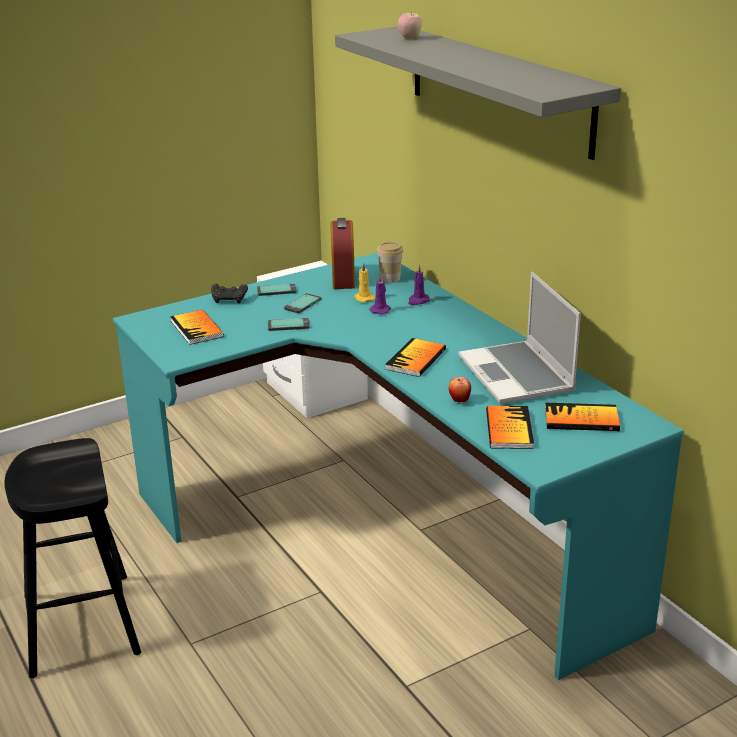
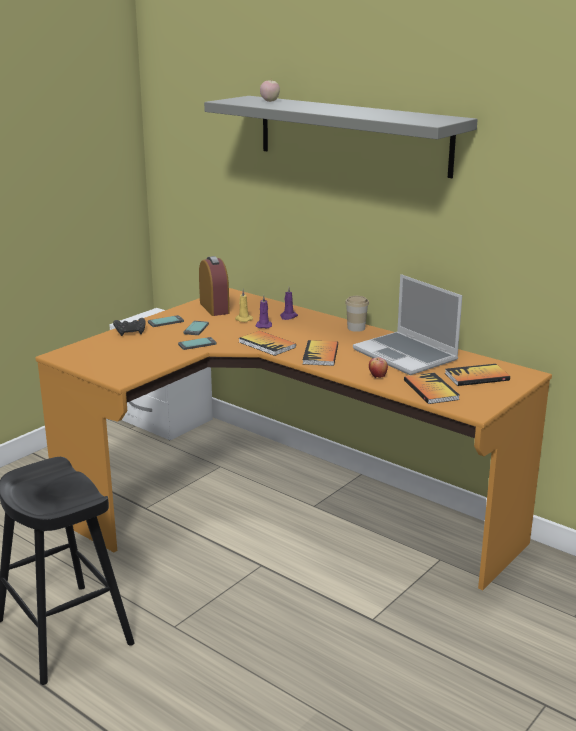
camera: 20 degrees left, 5 degrees down
(196, 329) = (119, 355): book -> book (267, 344)
(387, 525) = (285, 507): turquoise desk -> orange desk
(390, 278) = (252, 304): cup -> cup (356, 328)

